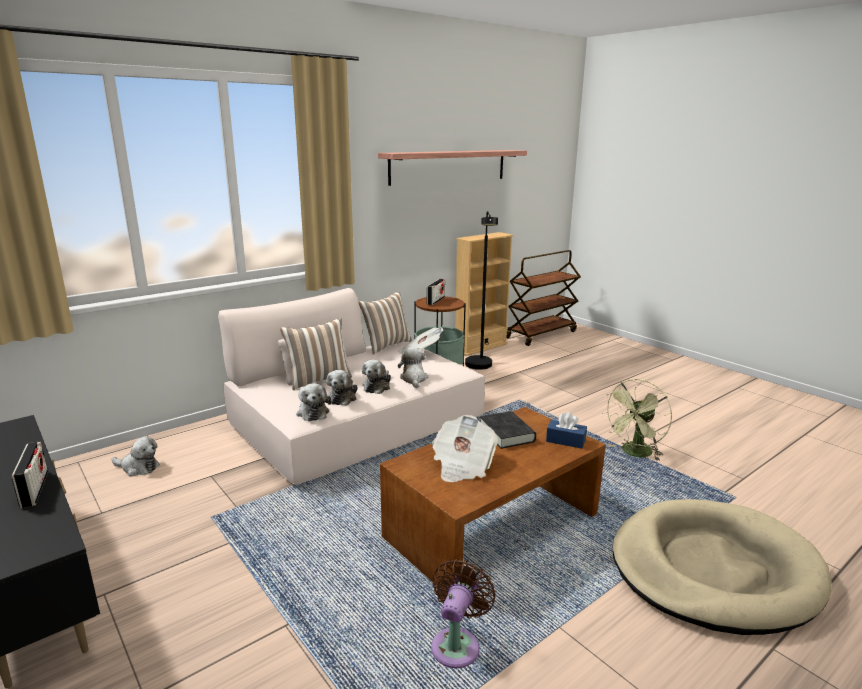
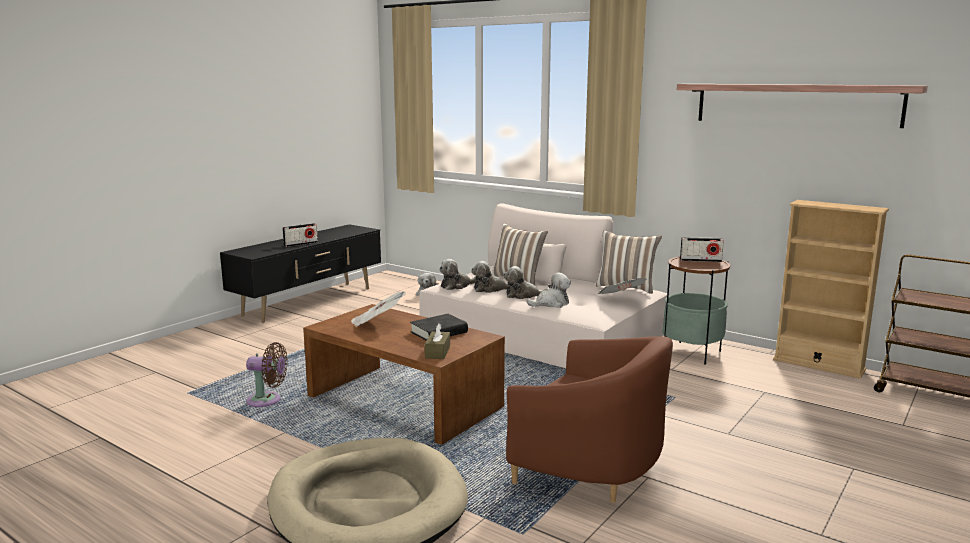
camera: 75 degrees right, 5 degrees down
(480, 367) = (746, 370): black floor lamp -> none
(565, 440) = (437, 352): blue tissue box -> brown tissue box
(634, 453) = (590, 468): green fan -> brown armchair

